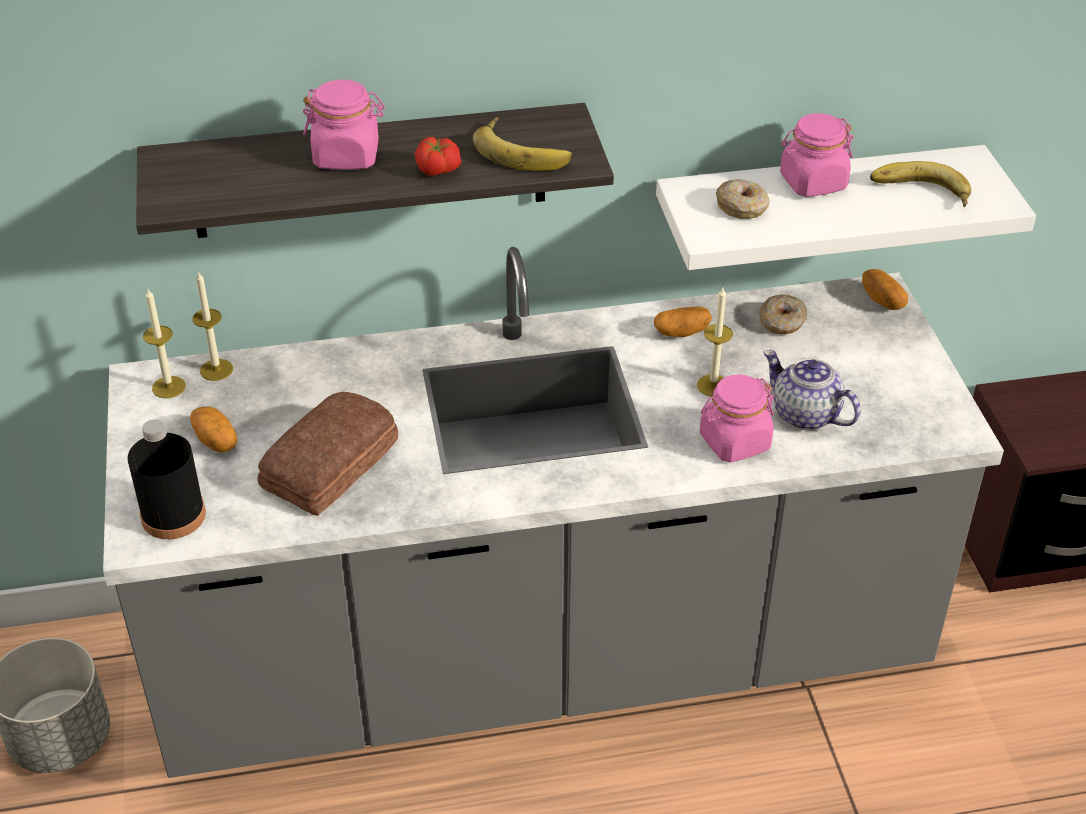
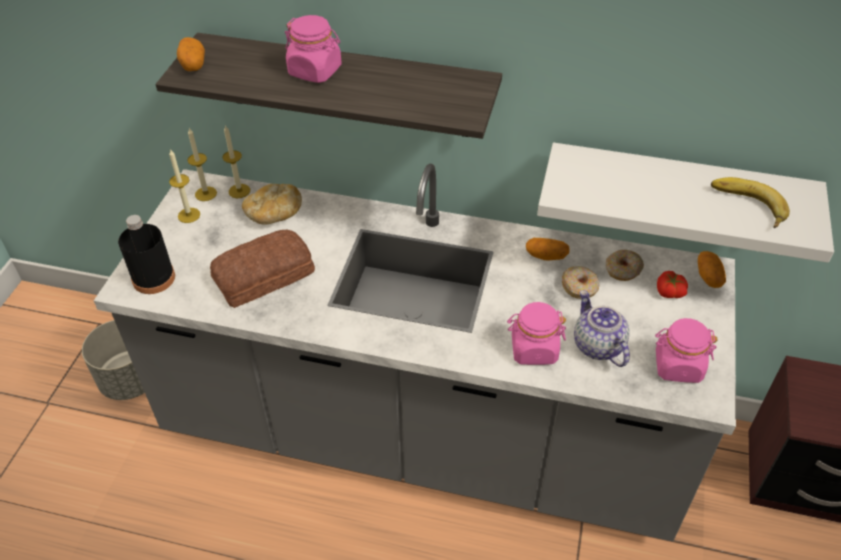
camera: 25 degrees right, 5 degrees up
(216, 441) = (209, 237): potato -> potato (193, 64)
(289, 386) = (273, 215): none -> bread
(437, 170) = (365, 96): tomato -> tomato (669, 292)
(524, 151) = (433, 97): banana -> none
(713, 385) = (544, 302): candle -> candle (189, 215)
(742, 207) = (600, 180): donut -> donut (580, 287)
(812, 182) = (666, 175): pink jar -> pink jar (677, 366)

